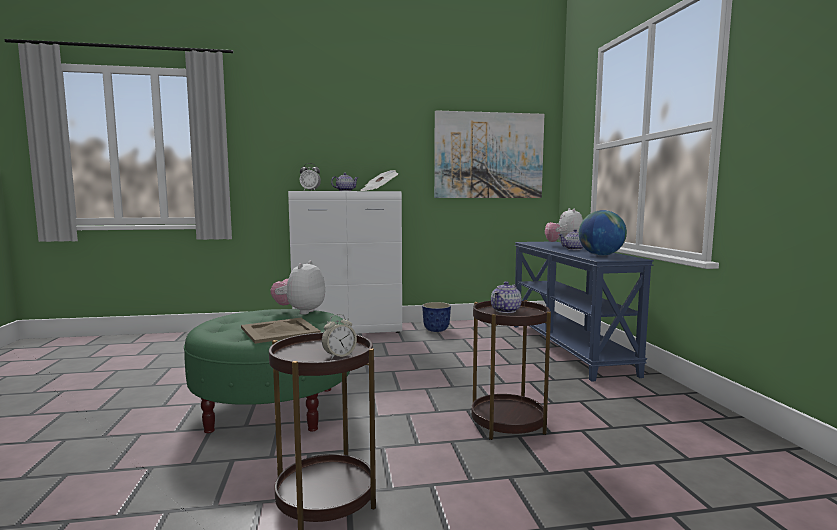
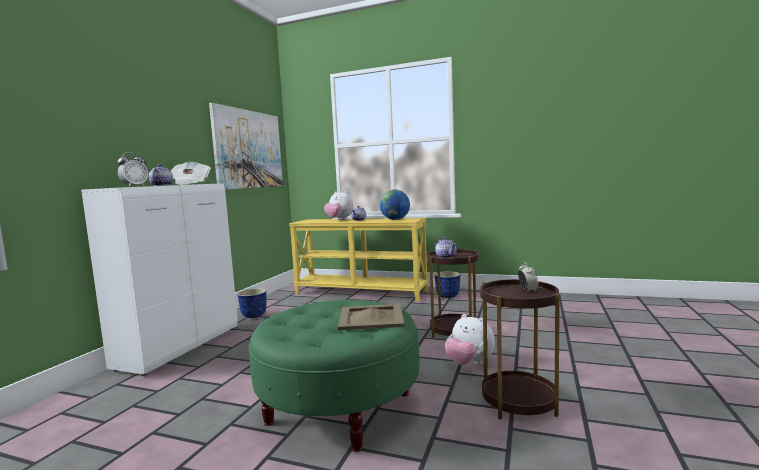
camera: 60 degrees left, 0 degrees up
(300, 312) = (304, 309): plush toy -> plush toy (469, 363)
(569, 348) = (361, 292): blue console table -> yellow console table
(647, 394) = (448, 296): none -> planter

